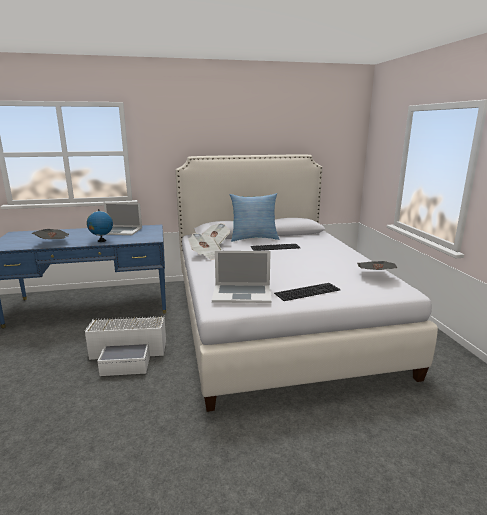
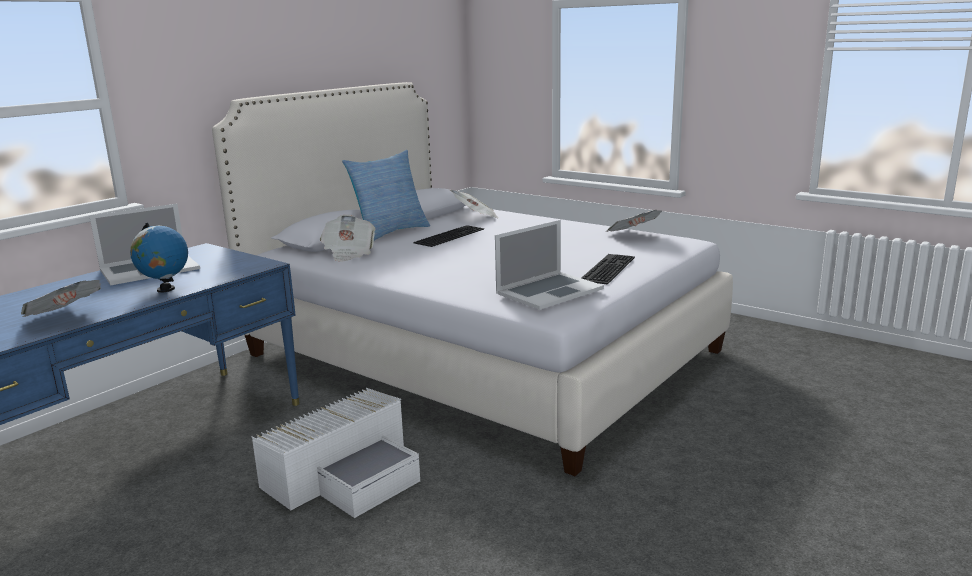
camera: 40 degrees left, 0 degrees up
(206, 255) = (377, 268): newspaper -> newspaper (475, 217)

